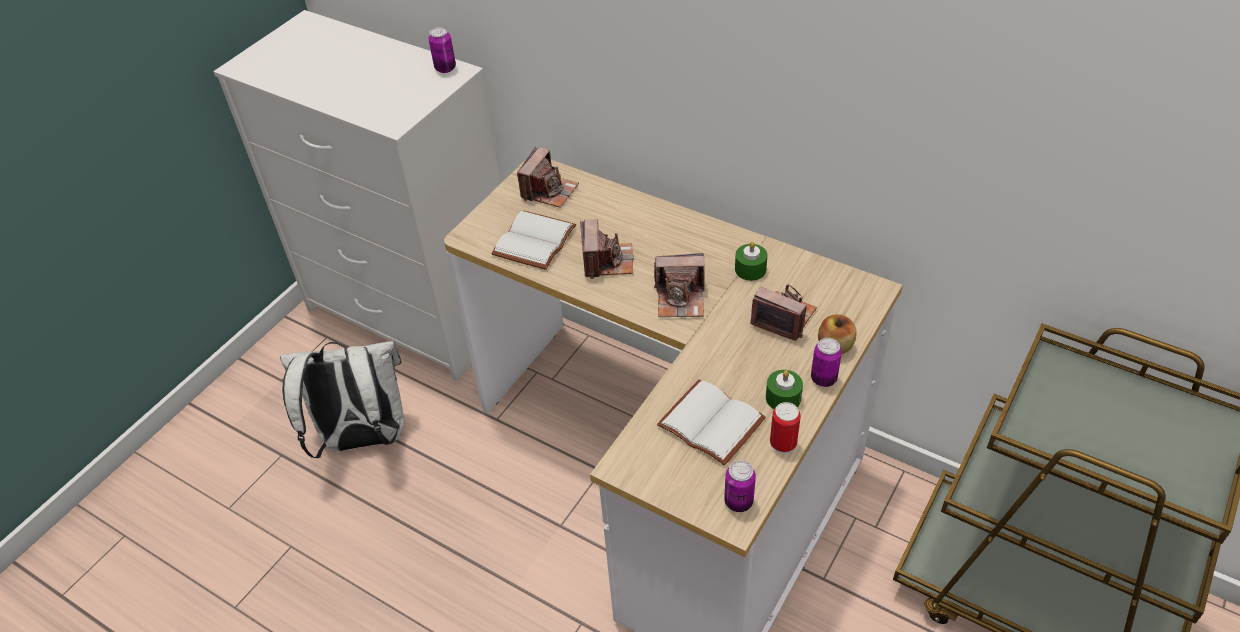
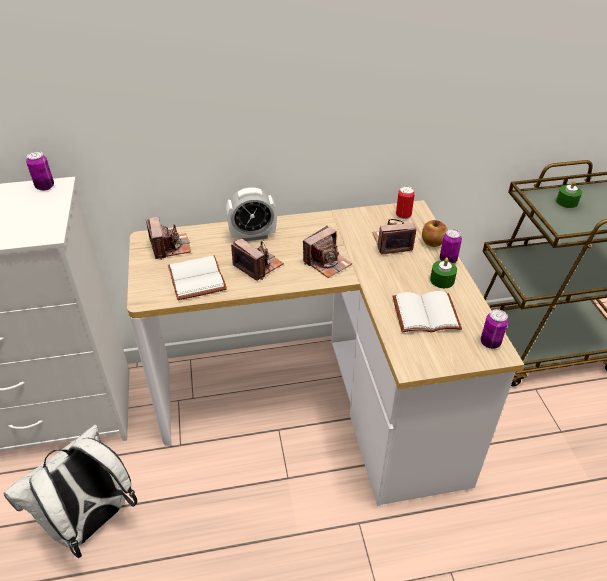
camera: 45 degrees left, 5 degrees down
(642, 222) = (252, 236): none -> alarm clock
(750, 269) = (344, 229): green candle -> green candle (566, 202)
(783, 443) = (471, 301): can -> can (403, 216)

